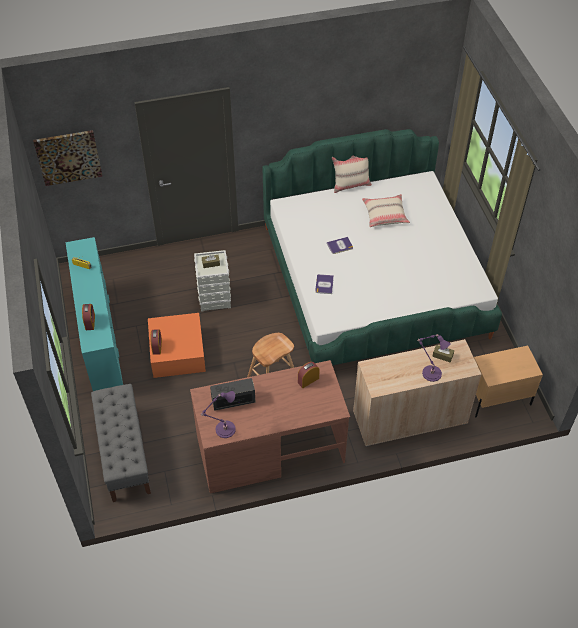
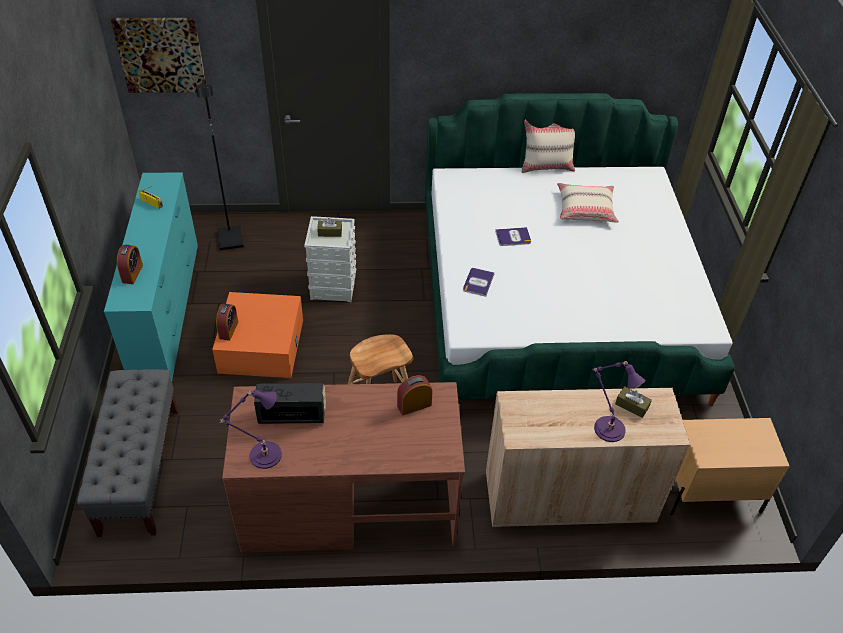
camera: 10 degrees right, 5 degrees down
(128, 274) = (231, 239): none -> black floor lamp

